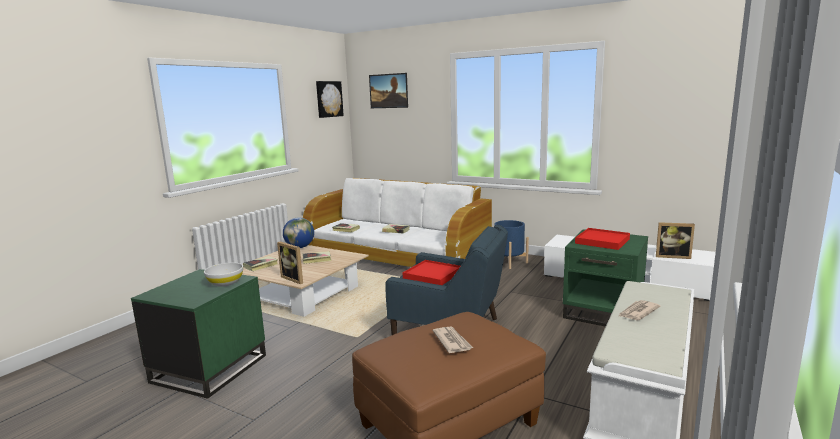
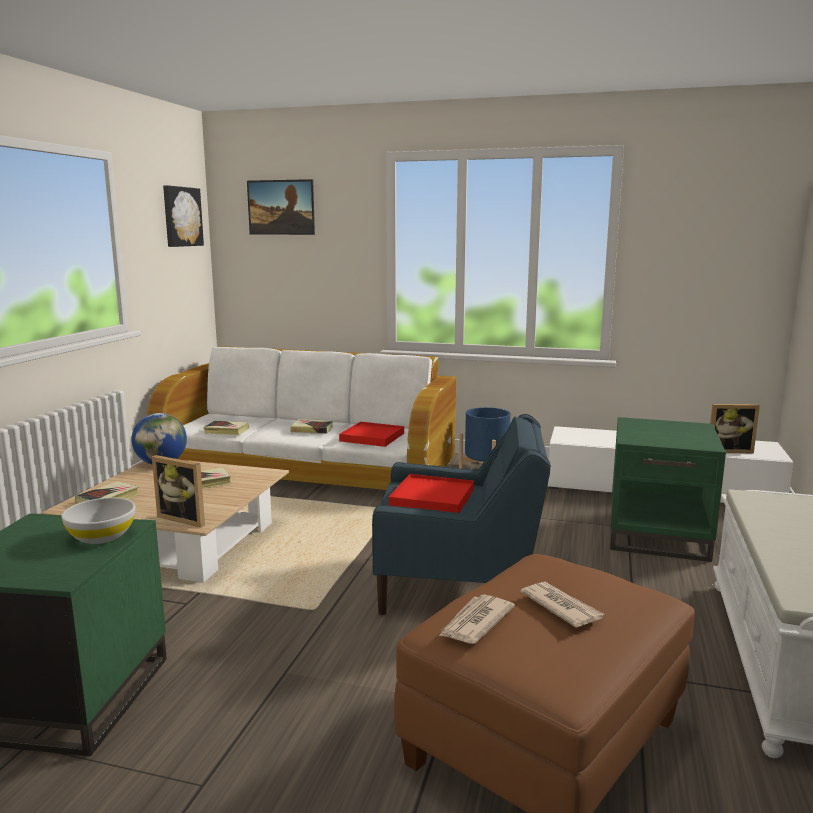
camera: 15 degrees left, 0 degrees up
(602, 241) = (661, 433): red tray -> red tray (372, 437)
(637, 312) = (783, 535): newspaper -> newspaper (475, 622)

